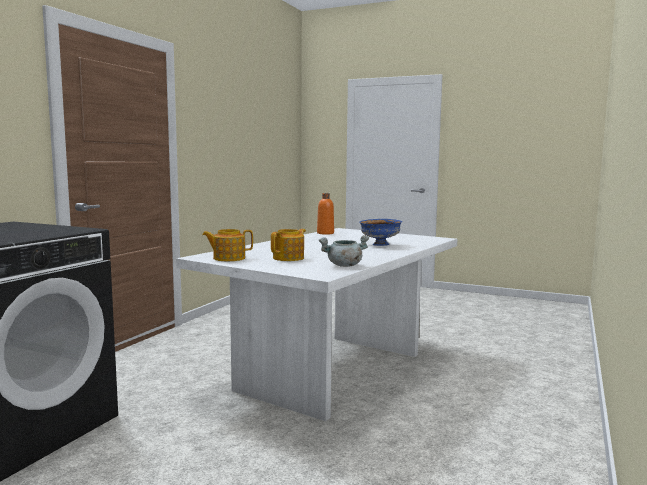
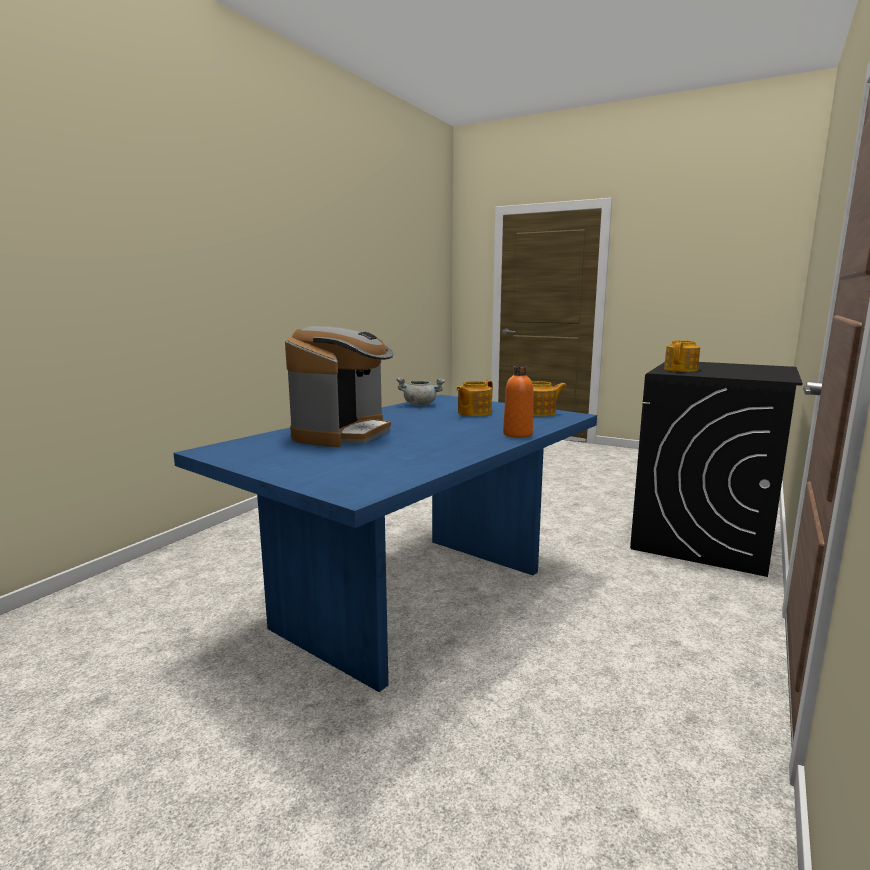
camera: 175 degrees left, 5 degrees up
(48, 232) = (681, 369): none -> teapot
(325, 233) = (407, 473): orange bottle -> orange bottle (517, 434)
(333, 372) = (414, 597): white dining table -> blue dining table
(380, 245) = (343, 434): blue bowl -> coffee machine

